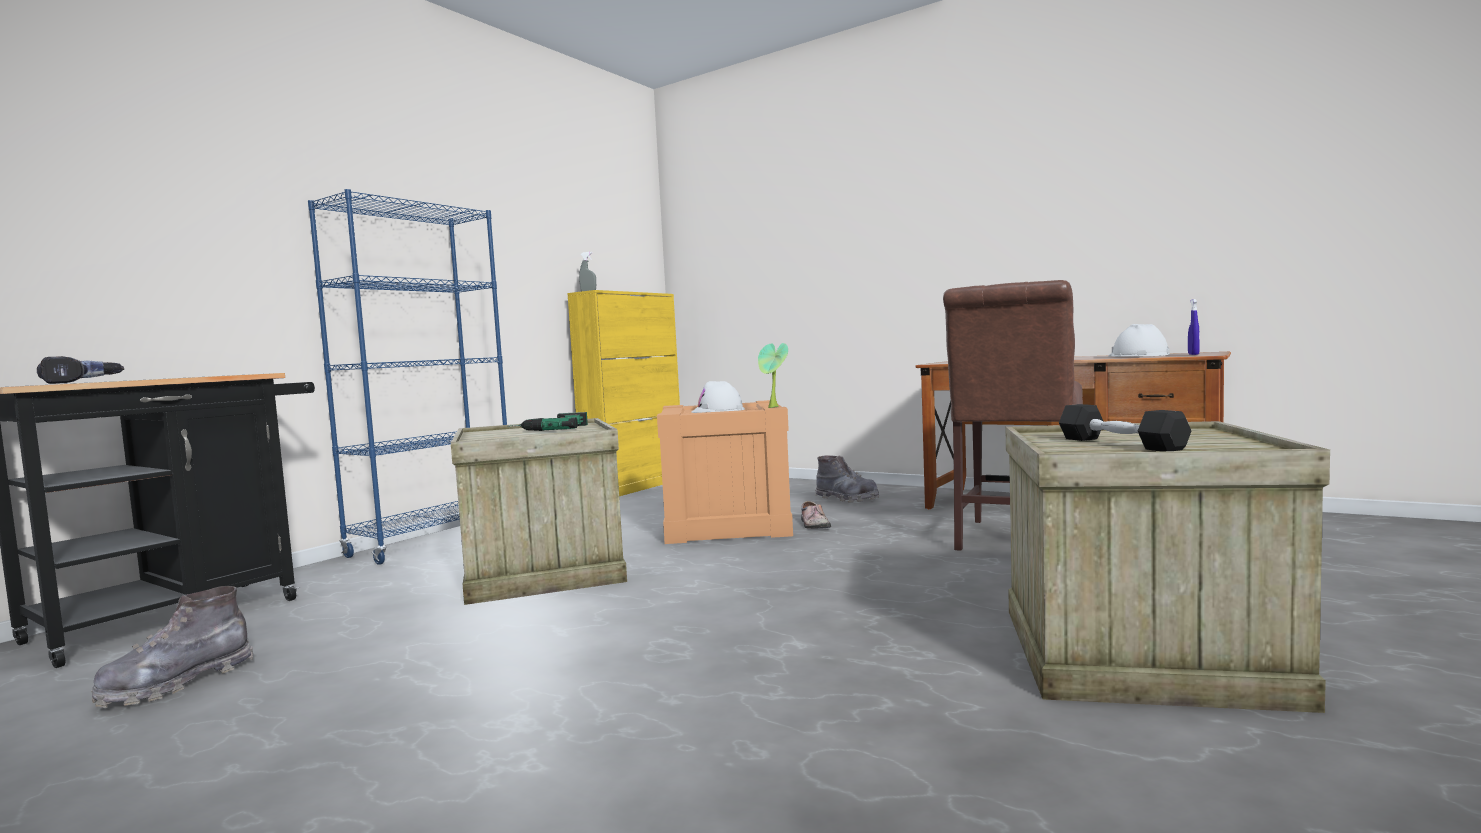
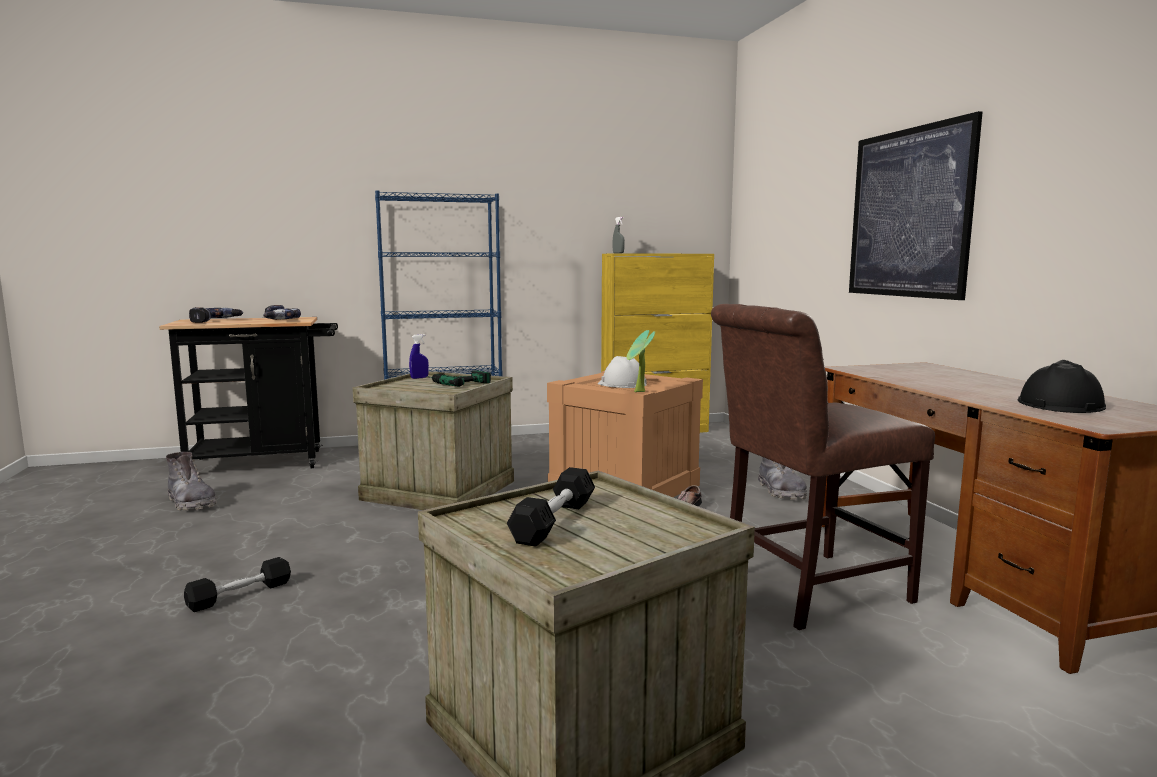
camera: 40 degrees right, 5 degrees up
(177, 683) = (191, 503): grey boot -> grey boot turned 120 degrees counterclockwise
(201, 376) = (276, 320): none -> power drill
(576, 717) = (240, 595): none -> black dumbbell
(911, 241) = (909, 213): none -> picture
(1138, 356) = (1059, 405): white hard hat -> black hard hat
(1193, 354) = (1112, 420): blue spray bottle -> blue spray bottle (419, 378)

